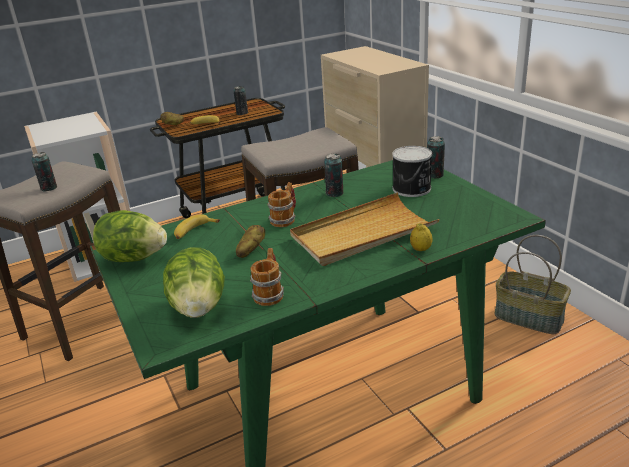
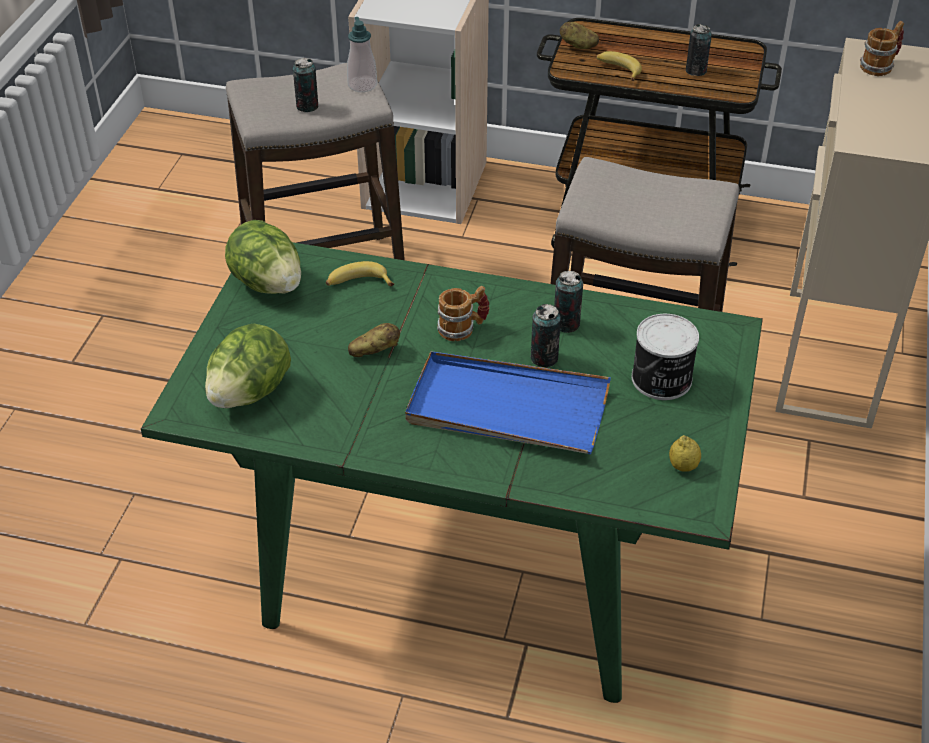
camera: 40 degrees right, 15 degrees up
(75, 168) = (362, 85): none -> soap dispenser
(270, 293) = (323, 421): mug -> mug (880, 65)
(362, 233) = (507, 409): beige tray -> blue tray
(421, 249) = (530, 475): lemon -> lemon (683, 466)
(434, 175) = (724, 376): can -> can (544, 358)
(529, 317) = (833, 656): basket -> none

